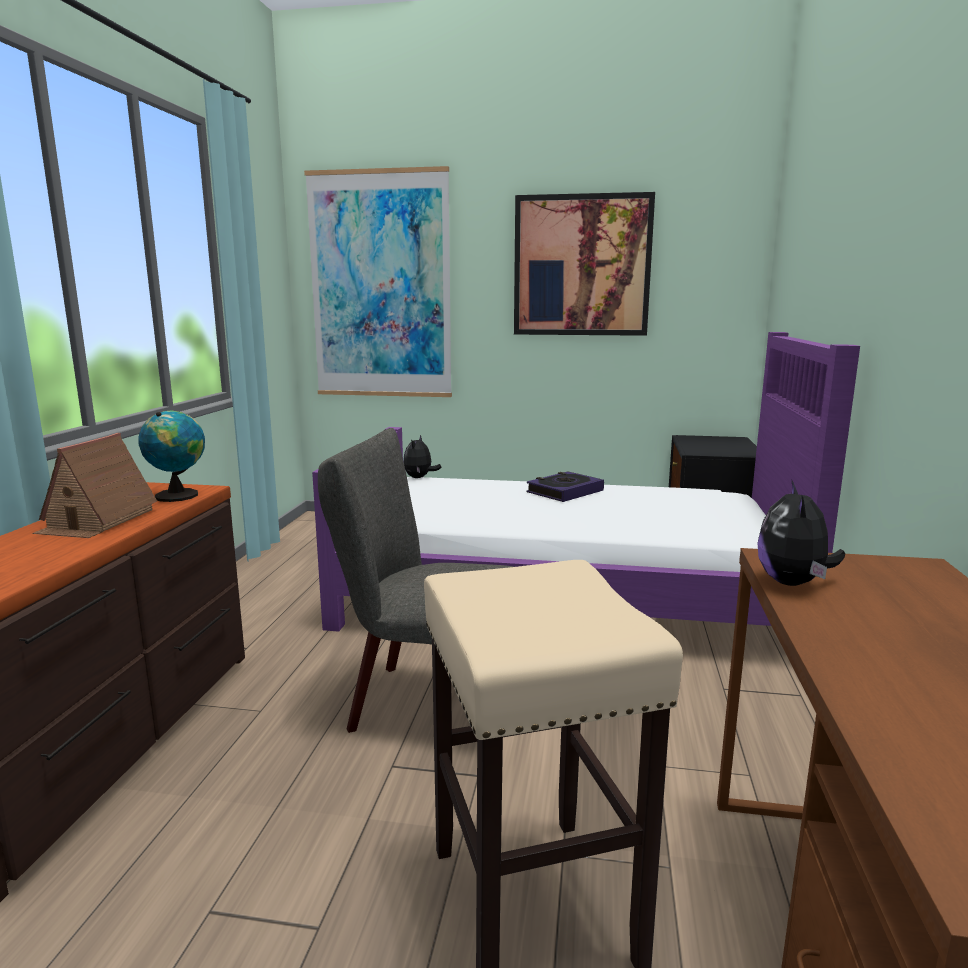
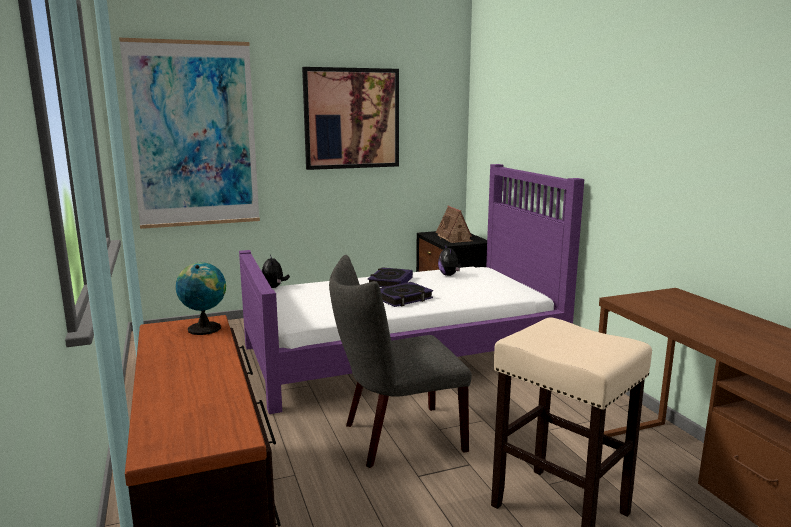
camera: 30 degrees left, 0 degrees up
(97, 521) = (188, 357): toy house -> toy house (454, 238)
(549, 514) = (403, 298): none -> book
(793, 583) = (645, 310): plush toy -> plush toy (449, 275)

